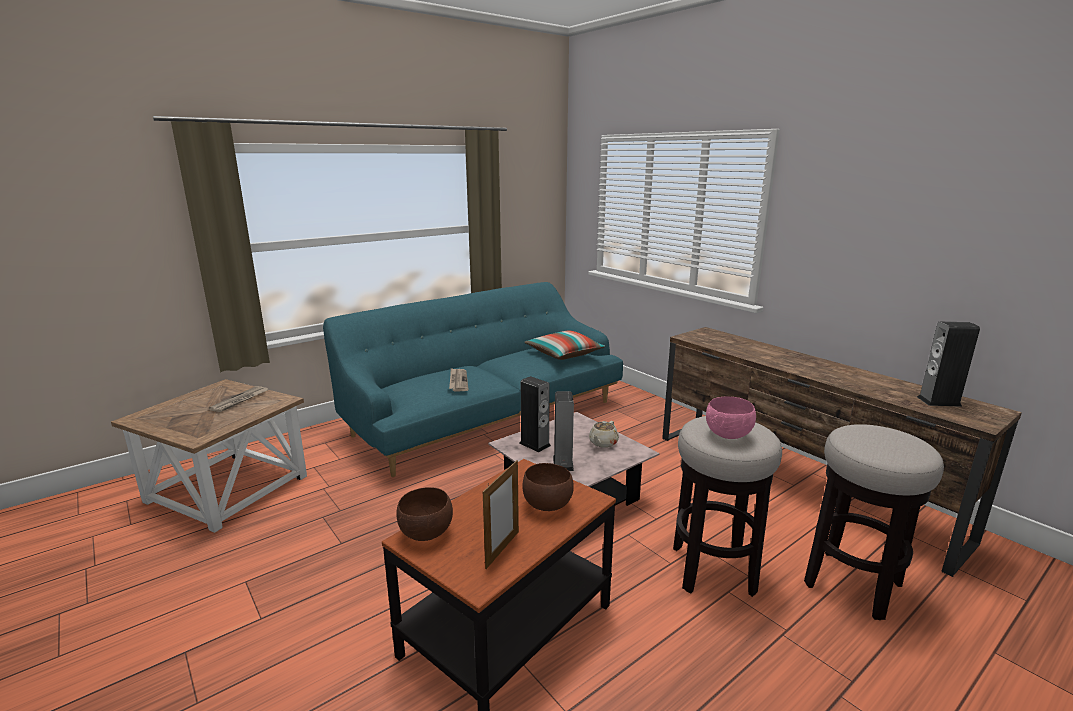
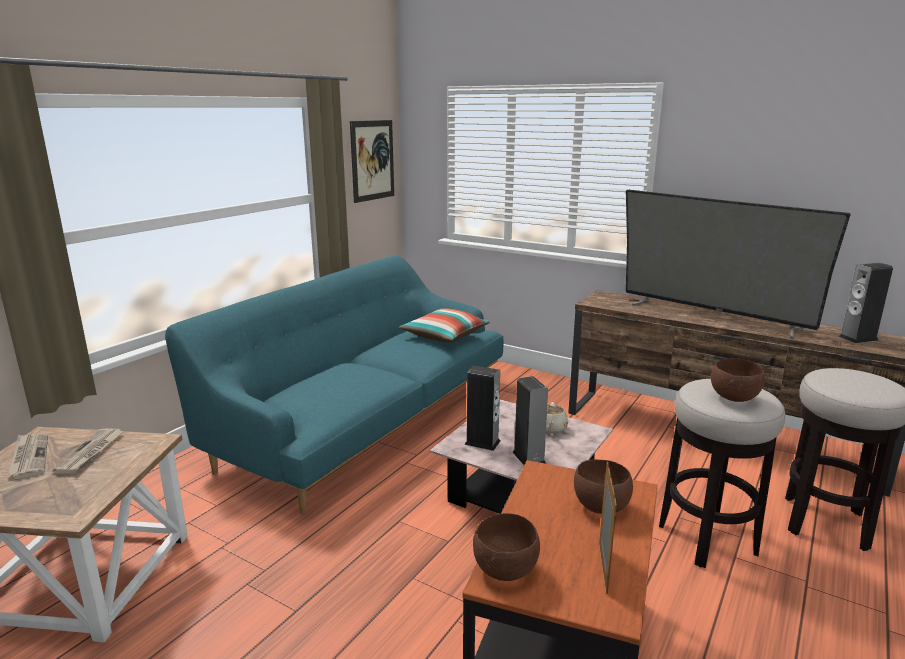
camera: 20 degrees left, 0 degrees up
(458, 381) = (353, 383): newspaper -> newspaper (29, 457)
(535, 199) = (372, 160): none -> picture
(729, 435) = (735, 398): pink bowl -> brown bowl
(796, 361) = (712, 316): none -> television

